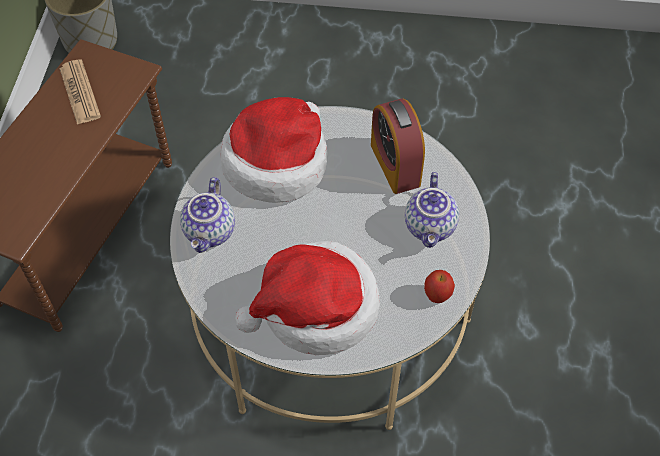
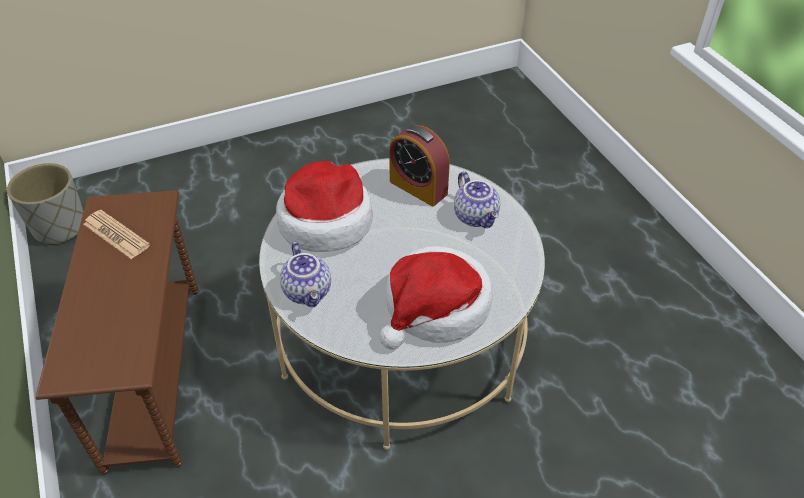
camera: 30 degrees left, 10 degrees down
(437, 296) = (517, 259): apple -> none

